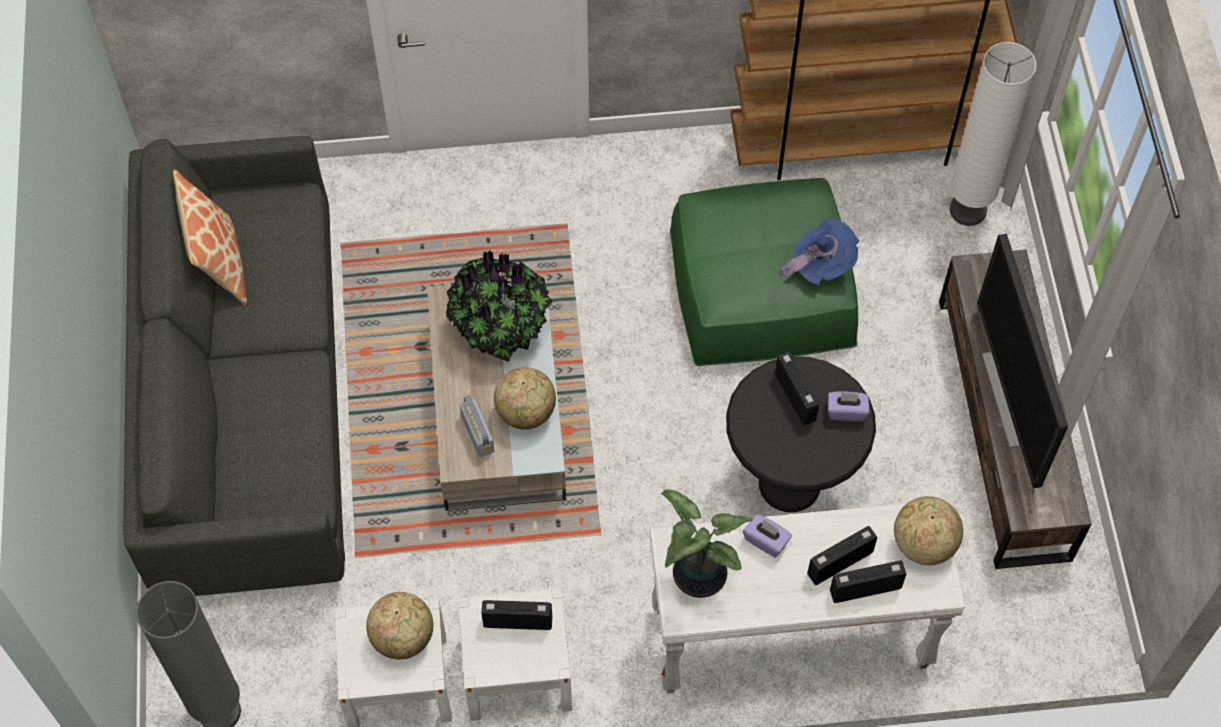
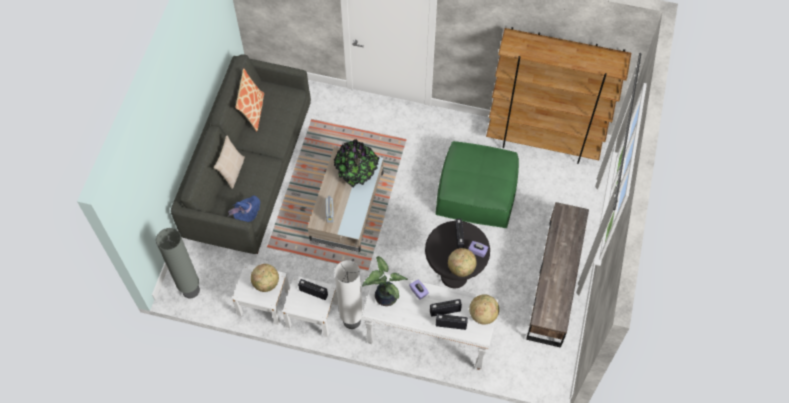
camera: 20 degrees right, 0 degrees up
(226, 411) = (232, 171): none -> beige pillow
(526, 412) = (353, 210): globe -> globe (461, 268)
(821, 264) = (499, 188): blue hat -> blue hat (247, 214)
(968, 210) = (579, 186): white floor lamp -> white floor lamp (352, 320)
(1011, 398) = (555, 269): television -> none

